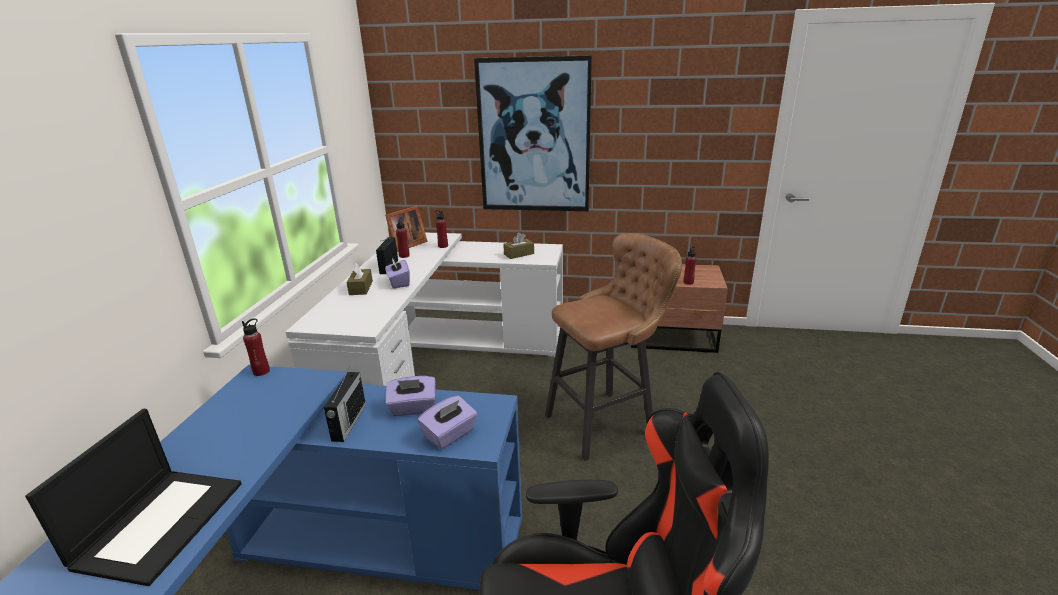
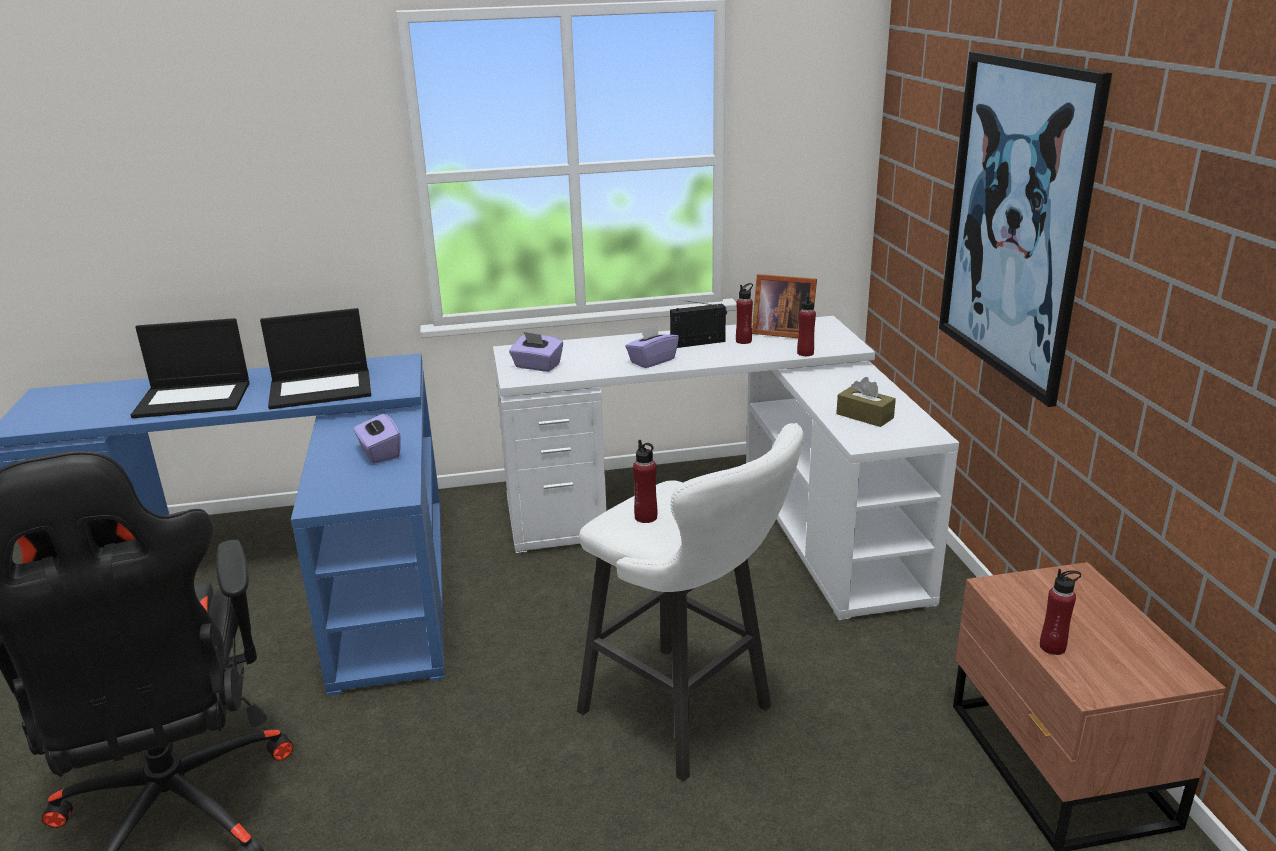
camera: 70 degrees right, 0 degrees up
(261, 371) = (408, 362): red bottle -> red bottle (646, 517)
(261, 422) = (322, 389): none -> laptop
(348, 423) = (348, 430): radio -> none
(361, 288) = (620, 347): brown tissue box -> none
(450, 435) = (334, 483): purple tissue box -> purple tissue box (537, 366)
(609, 420) = (691, 719): brown stool -> white stool

